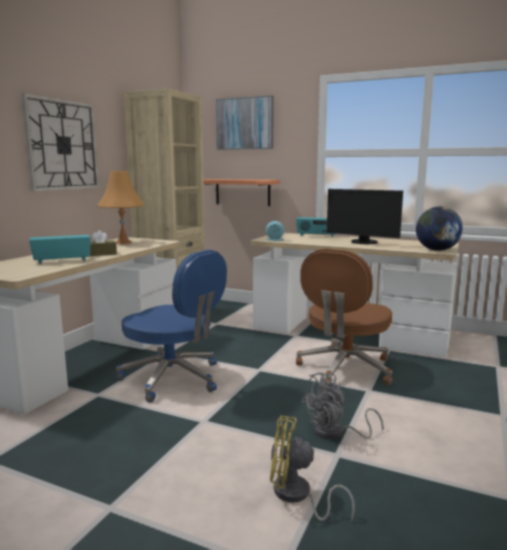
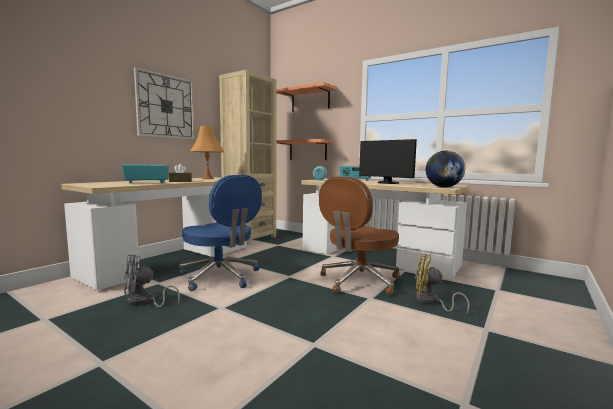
camera: 10 degrees right, 5 degrees down
(245, 123) = (310, 100): picture -> shelf
(297, 496) = (257, 374): yellow fan -> yellow fan (431, 301)
(335, 432) = (323, 327): grey fan -> grey fan (144, 302)

